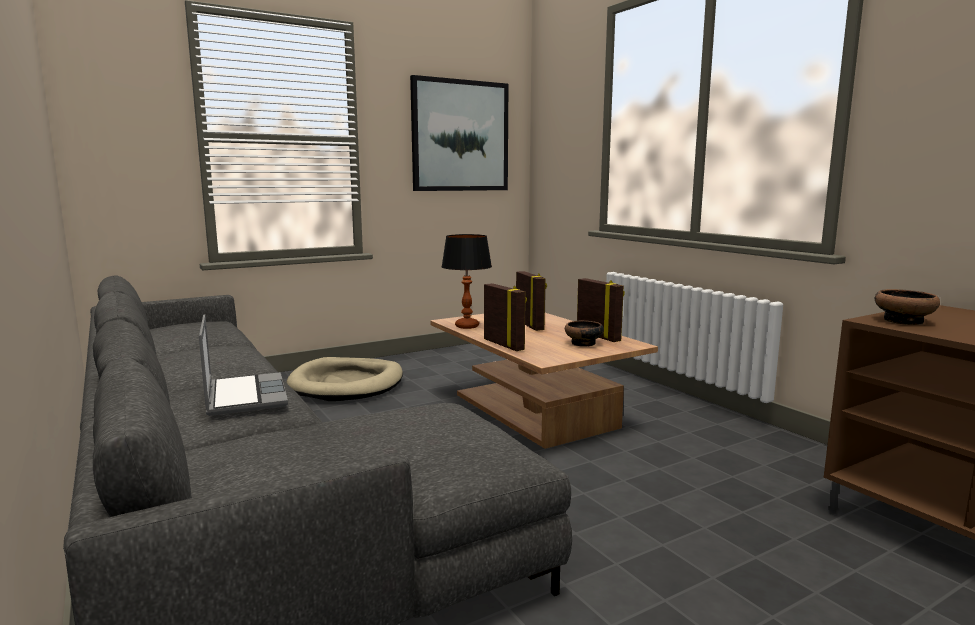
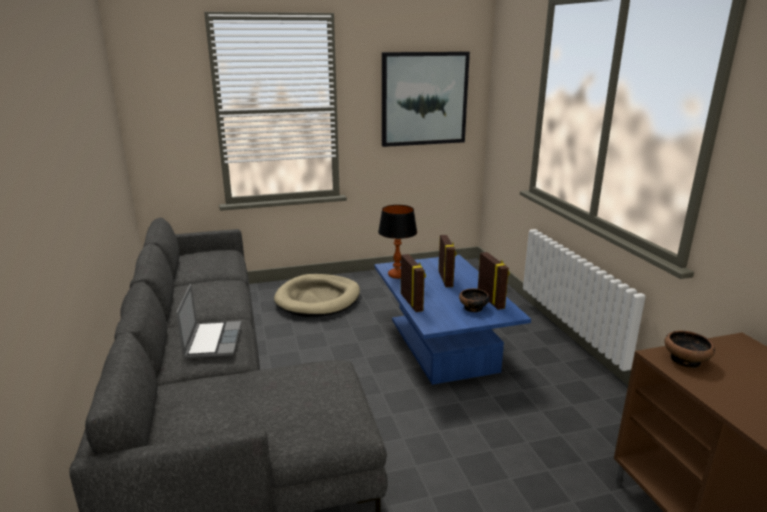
camera: 15 degrees right, 10 degrees up
(533, 410) = (442, 344): brown coffee table -> blue coffee table

